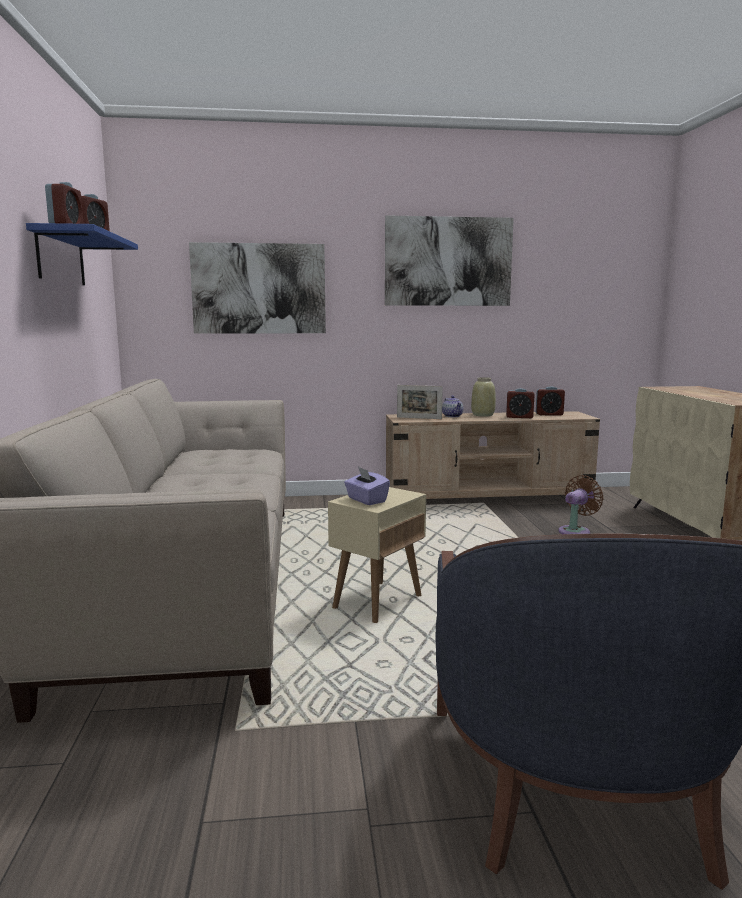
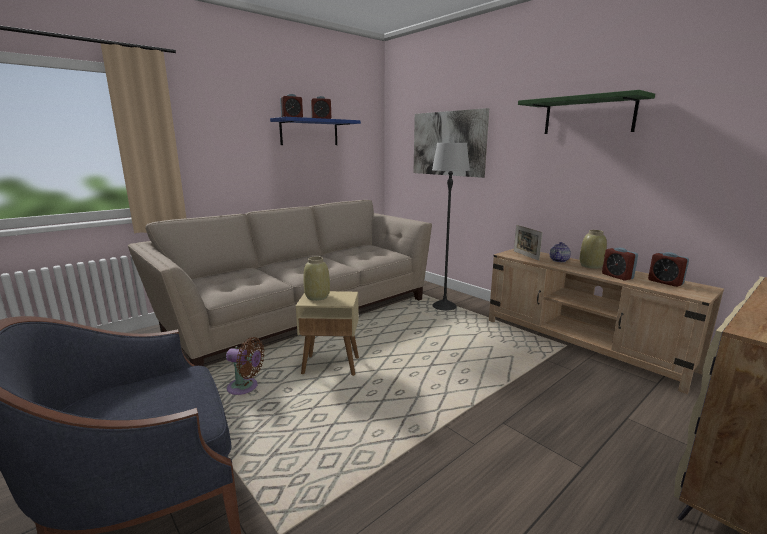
camera: 55 degrees right, 5 degrees up
(323, 512) = (444, 306): none -> floor lamp
(366, 500) = (317, 297): purple tissue box -> beige vase
(448, 261) = (588, 116): picture -> green shelf
(576, 531) = (580, 403): brown fan -> brown fan (245, 387)

